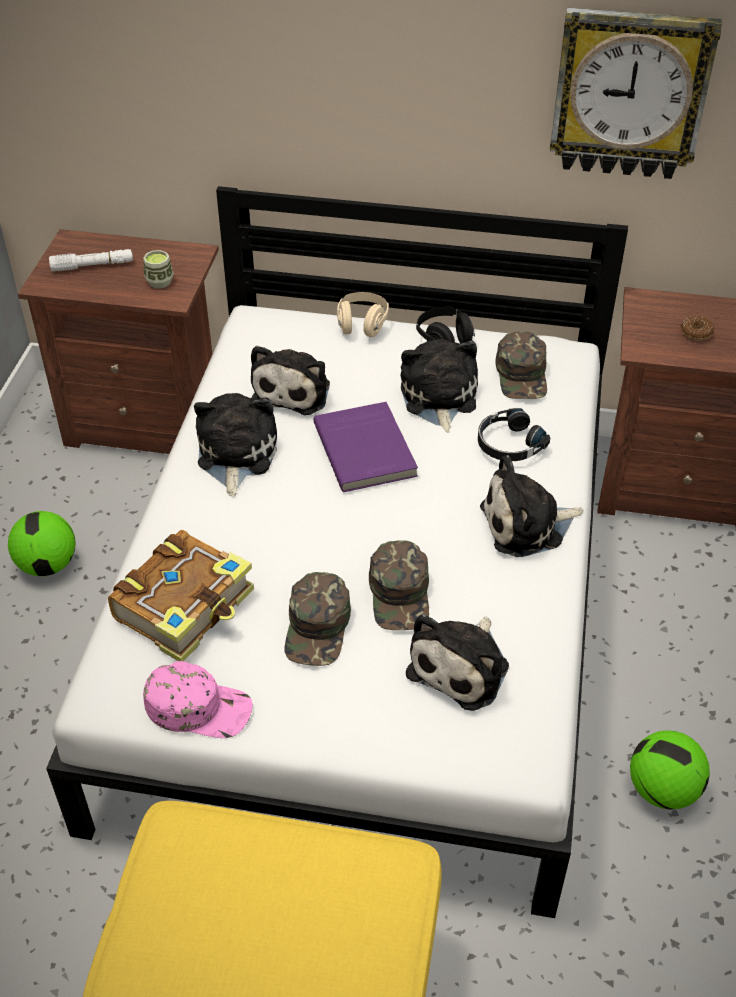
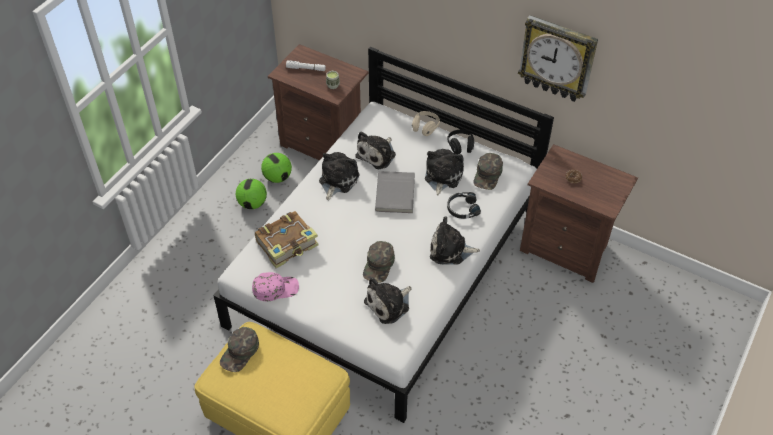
camera: 20 degrees right, 5 degrees up
(198, 707) = (275, 288): pink cap -> pink cap turned 45 degrees counterclockwise
(318, 627) = (338, 269): green cap -> green cap (240, 352)
(367, 449) = (396, 193): purple book -> grey book
(662, 789) = (479, 387): football -> football (277, 177)

